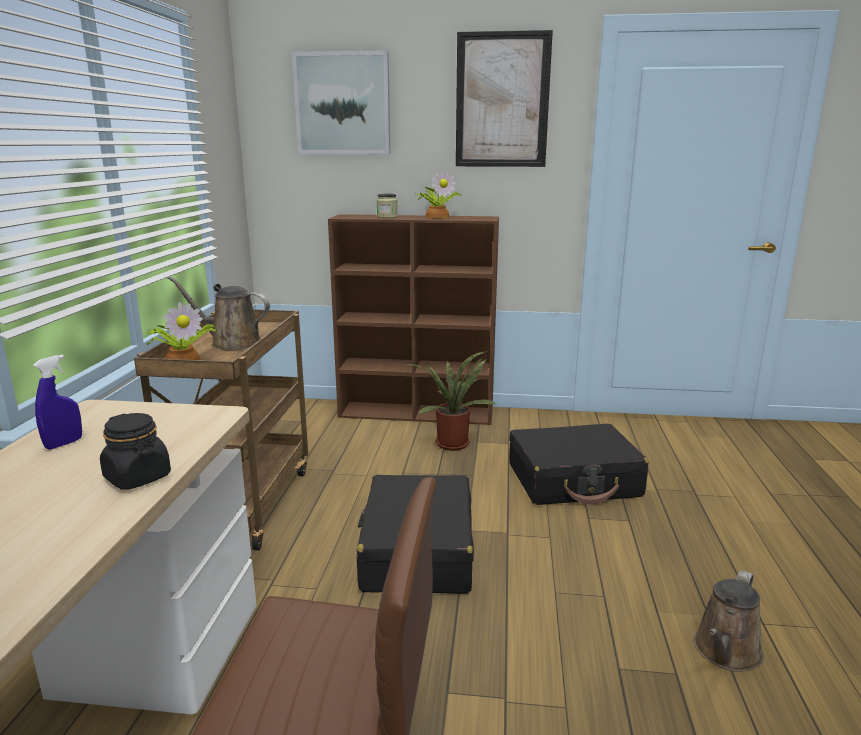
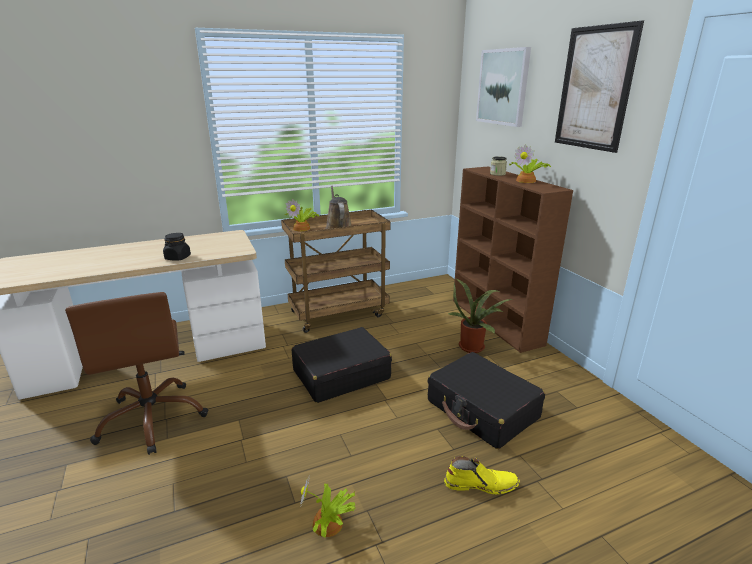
camera: 60 degrees right, 5 degrees up
(64, 444) = (200, 240): blue spray bottle -> none
(689, 524) = (480, 484): none -> yellow boot
(725, 652) = (328, 525): brown watering can -> potted plant

